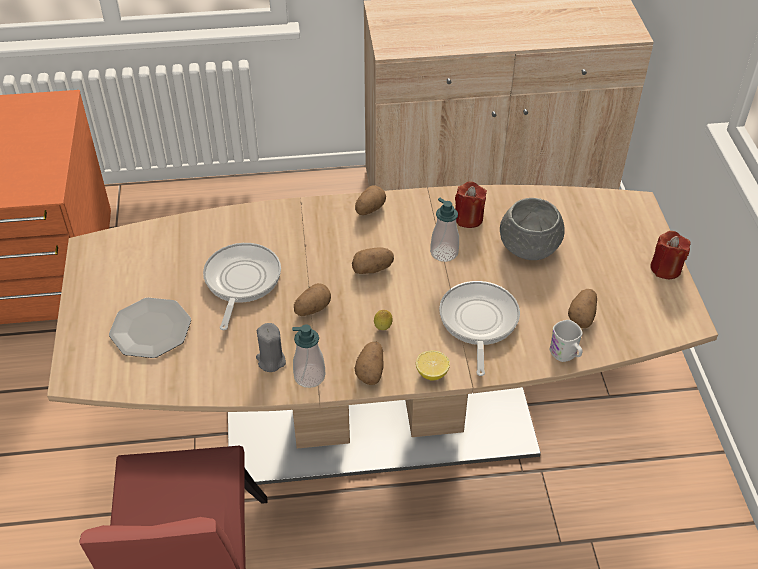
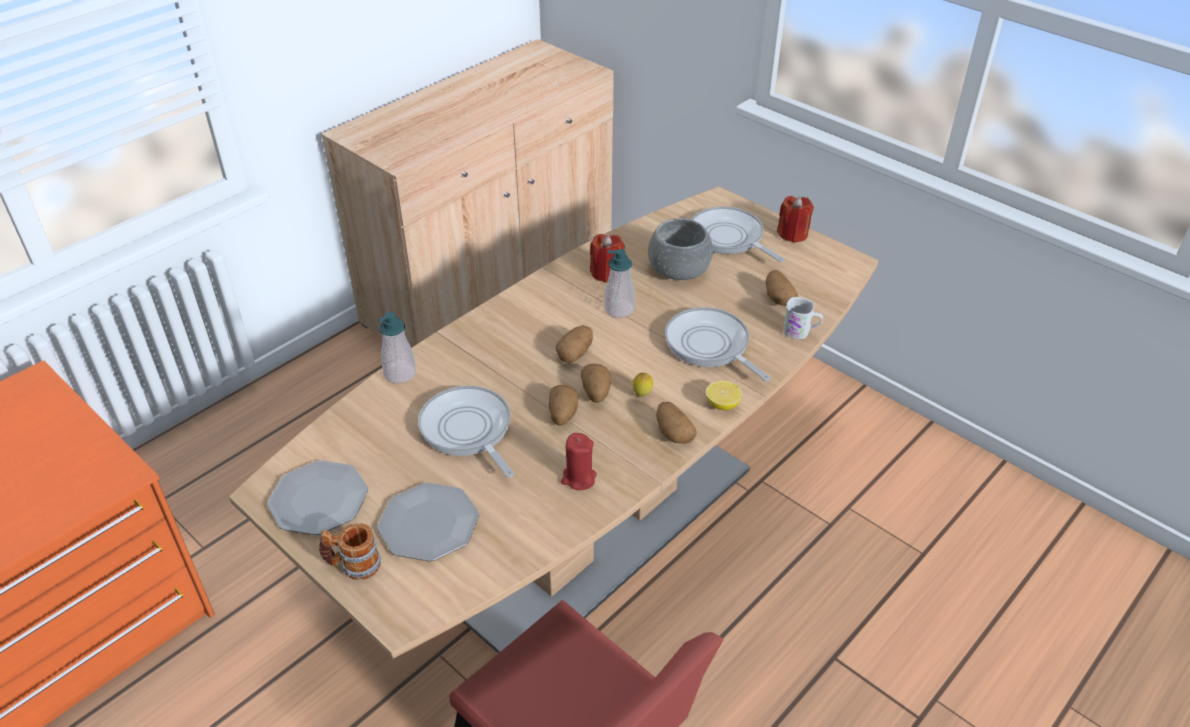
camera: 40 degrees left, 5 degrees down
(84, 327) = (353, 565): none -> mug
(110, 271) = (319, 499): none -> plate
(271, 361) = (578, 478): grey candle -> red candle
(309, 376) = (628, 469): soap dispenser -> soap dispenser (400, 373)
(369, 209) = (513, 308): potato -> potato (596, 392)
(604, 242) = (729, 238): none -> frying pan

